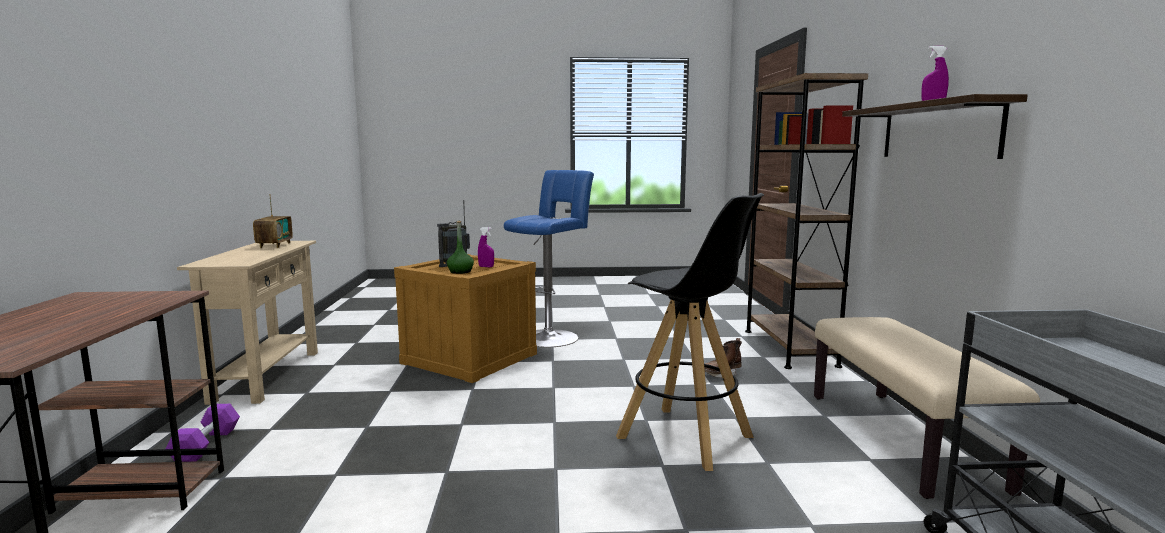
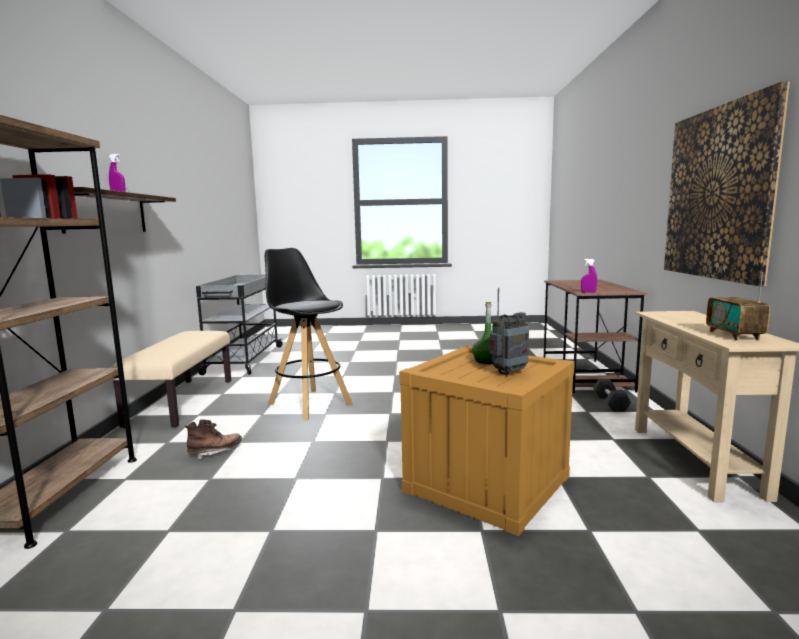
camera: 175 degrees left, 0 degrees up
(164, 127) = (718, 193): none -> picture
(206, 445) = (610, 403): purple dumbbell -> black dumbbell
(486, 267) = (463, 370): purple spray bottle -> purple spray bottle (588, 292)
(551, 337) = (376, 538): blue stool -> none

